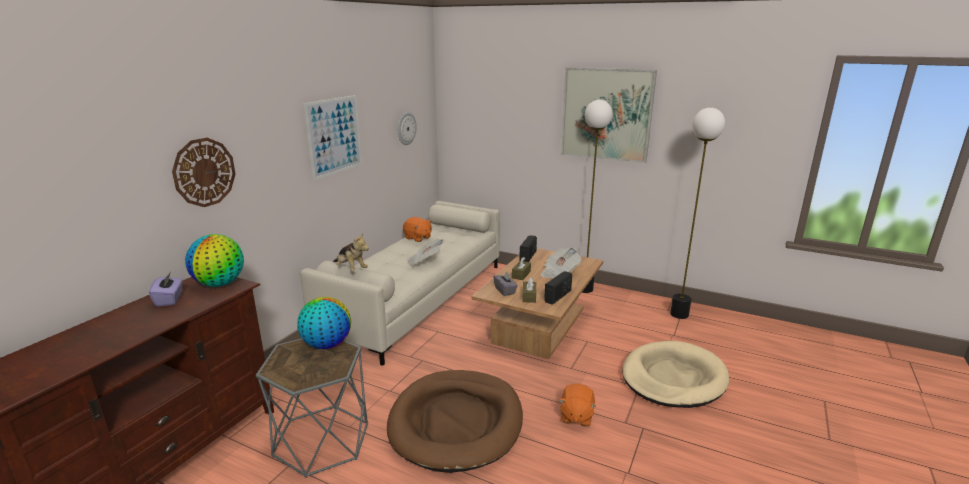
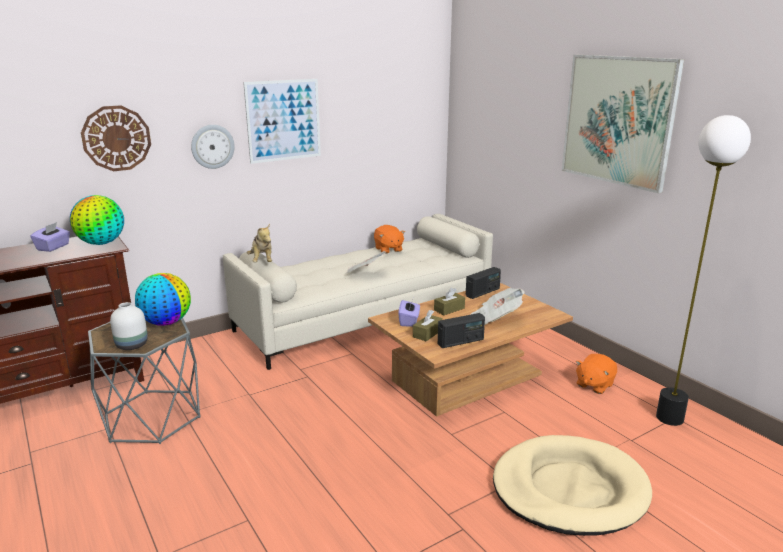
camera: 30 degrees right, 0 degrees up
(322, 373) = (131, 345): none -> white vase
(406, 128) = (394, 123): wall clock -> wall clock (212, 146)
(456, 422) = (274, 445): brown dog bed -> none
(505, 291) = (409, 321): grey tissue box -> purple tissue box
(576, 416) = (399, 485): orange plush toy -> orange plush toy (594, 385)
(585, 289) = (569, 353): floor lamp -> none

